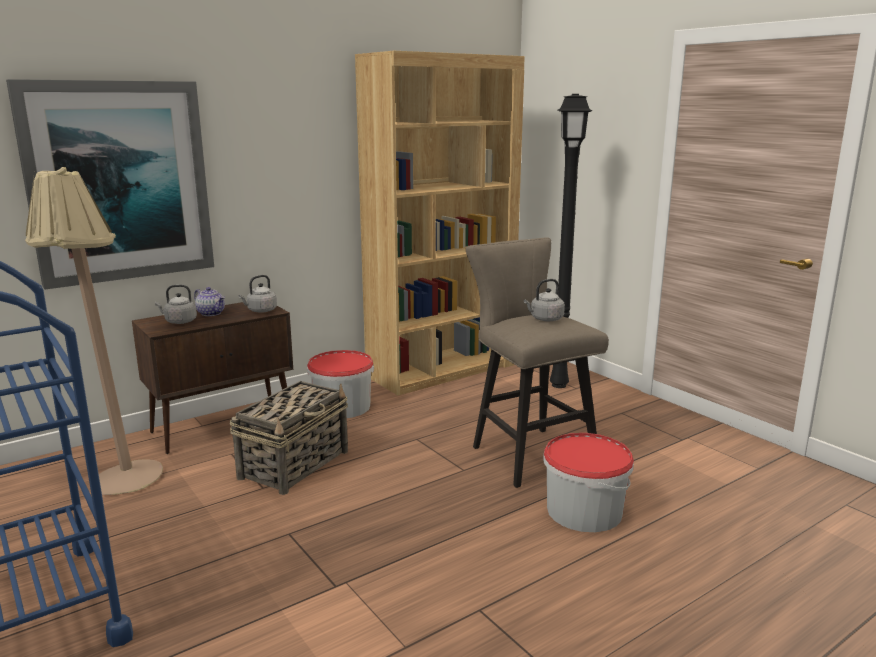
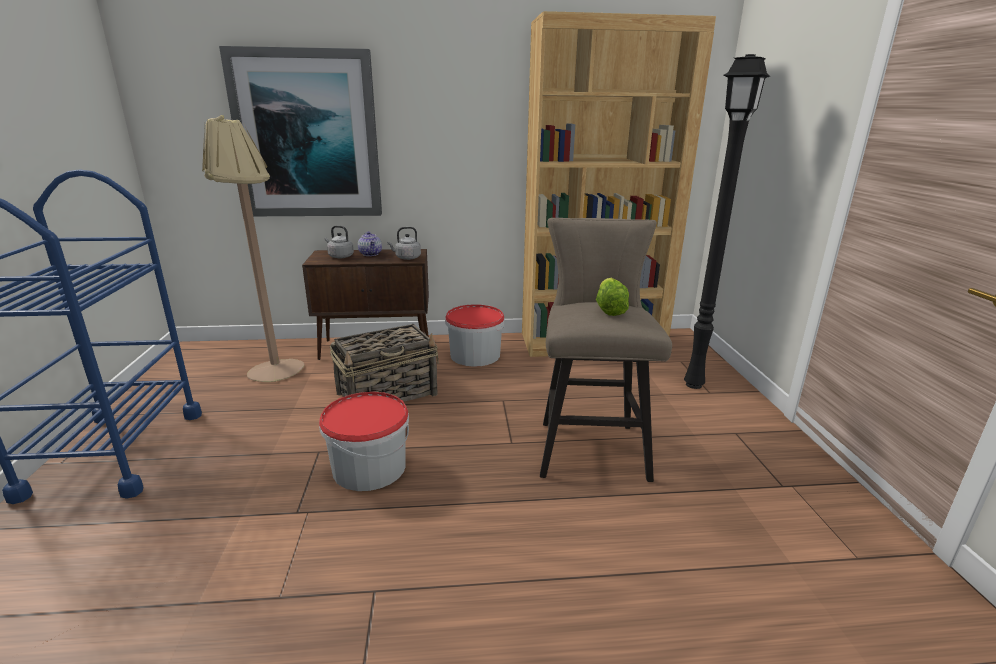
camera: 30 degrees right, 5 degrees up
(545, 319) = (609, 309): grey kettle -> lettuce
(584, 511) = (582, 528): bucket -> bucket (369, 467)

